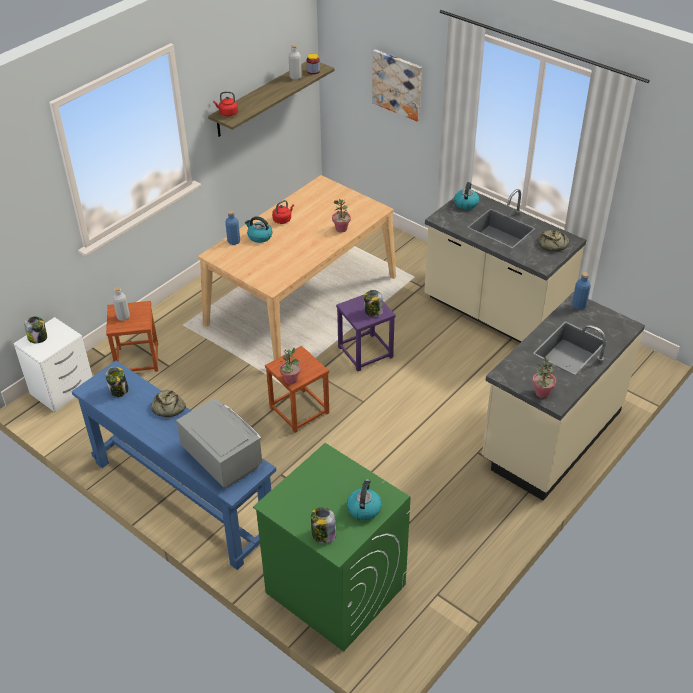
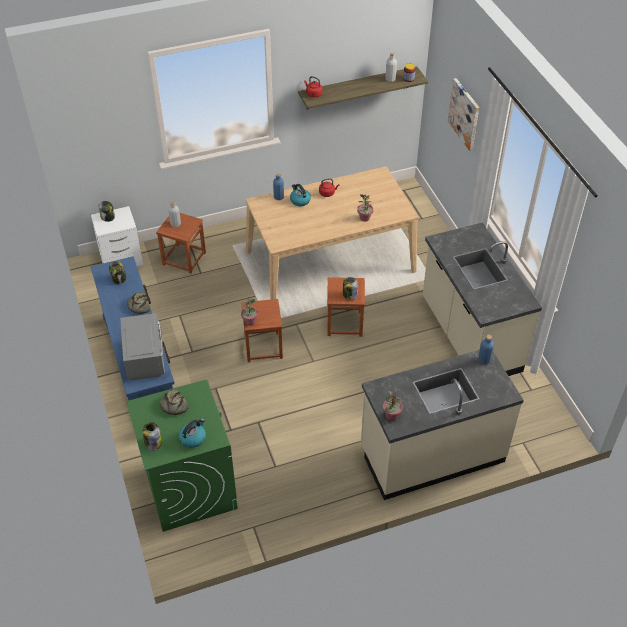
camera: 30 degrees right, 5 degrees up
(365, 352) = (344, 323): purple stool -> brown stool
(466, 203) = (470, 236): kettle -> none
(552, 244) = (509, 300): bread -> bread (174, 405)

